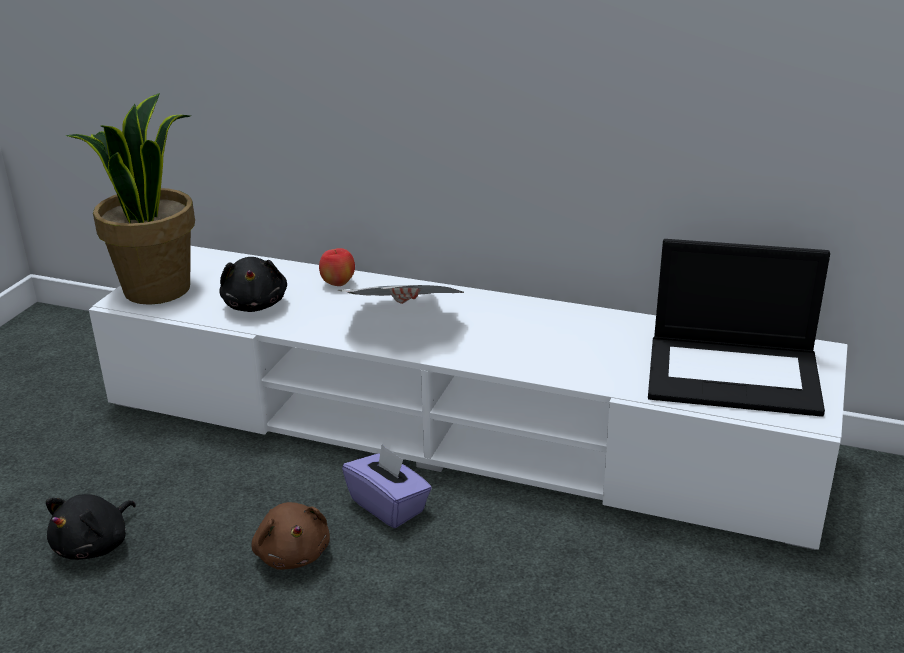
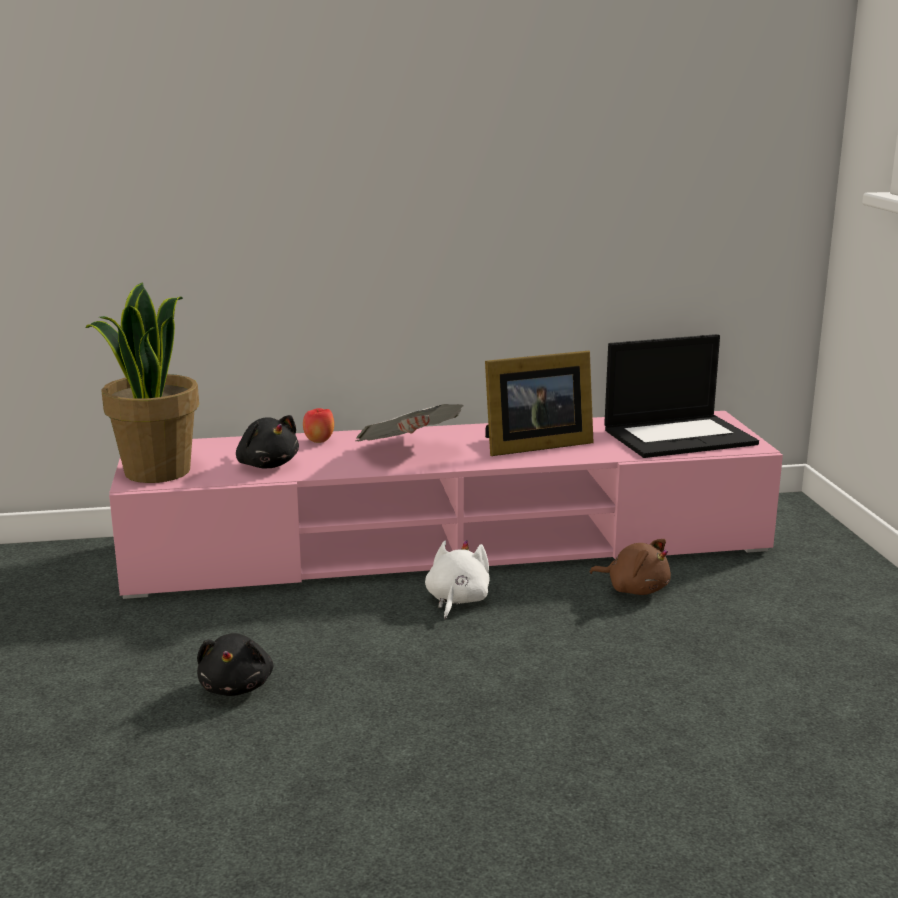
camera: 30 degrees left, 10 degrees down
(292, 553) = (416, 645): brown plush toy -> brown plush toy (634, 589)
(388, 506) = (456, 601): purple tissue box -> white plush toy
(455, 428) = (450, 546): white tv stand -> pink tv stand
(543, 345) = (532, 445): none -> picture frame

